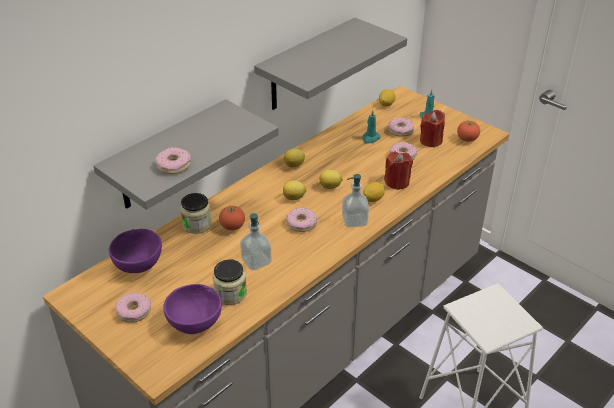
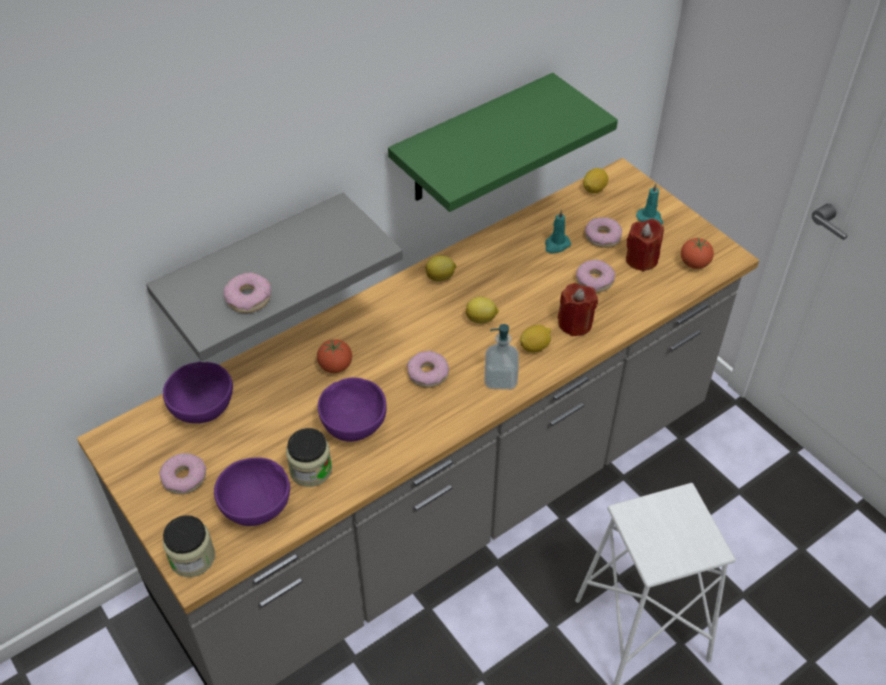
camera: 10 degrees right, 10 degrees up
(197, 224) = (290, 356): jar -> jar (192, 558)
(256, 261) = (354, 425): soap dispenser -> purple bowl
(294, 198) = (428, 331): lemon -> none
(307, 65) = (472, 141): grey shelf -> green shelf

